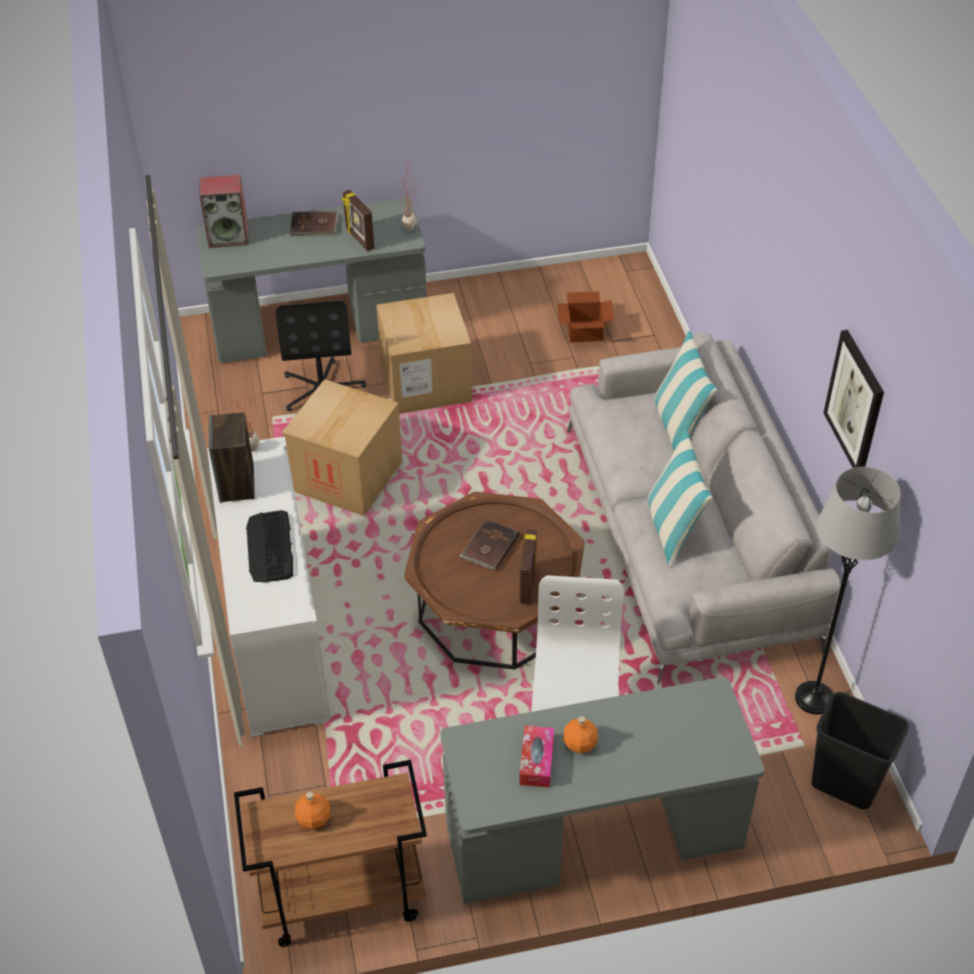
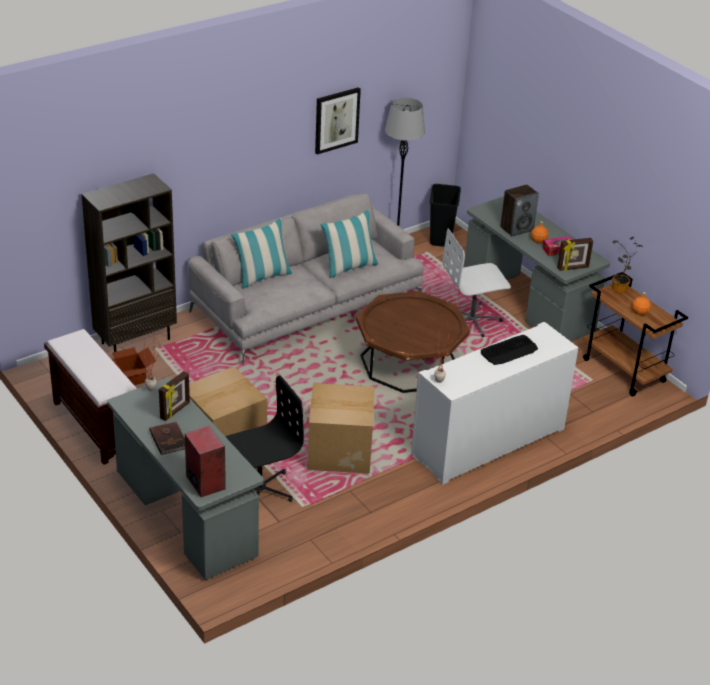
camera: 115 degrees left, 10 degrees down
(237, 484) = (472, 378): speaker -> speaker (516, 228)
(392, 820) = (619, 290): none -> potted plant
(489, 547) = (404, 329): brown book -> none
(506, 289) = (95, 425): none -> brown bench
(527, 584) = (422, 311): picture frame -> picture frame (573, 268)
(662, 349) = (136, 340): none -> brown bookcase

